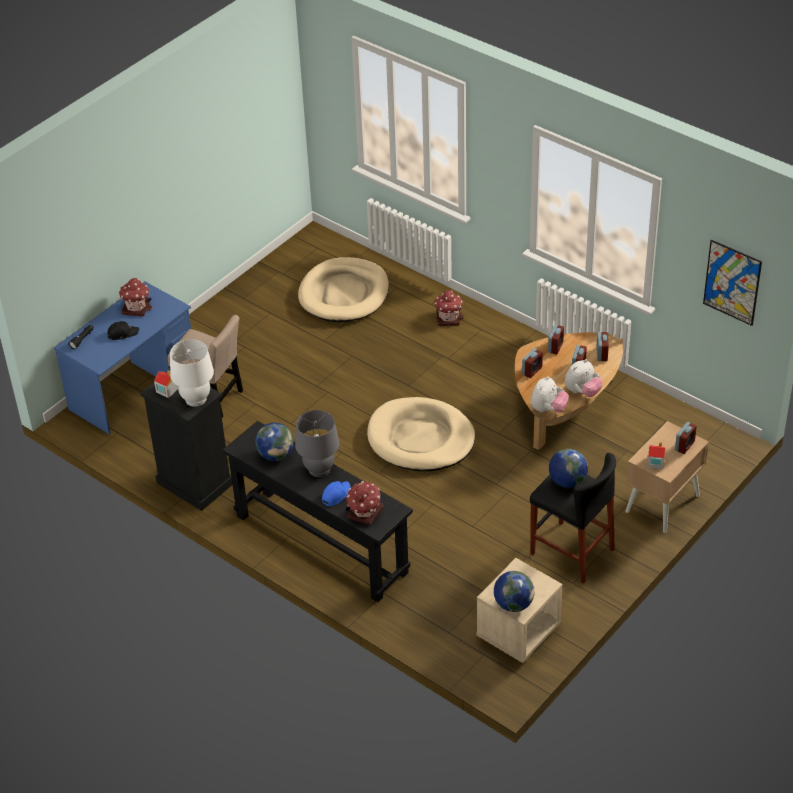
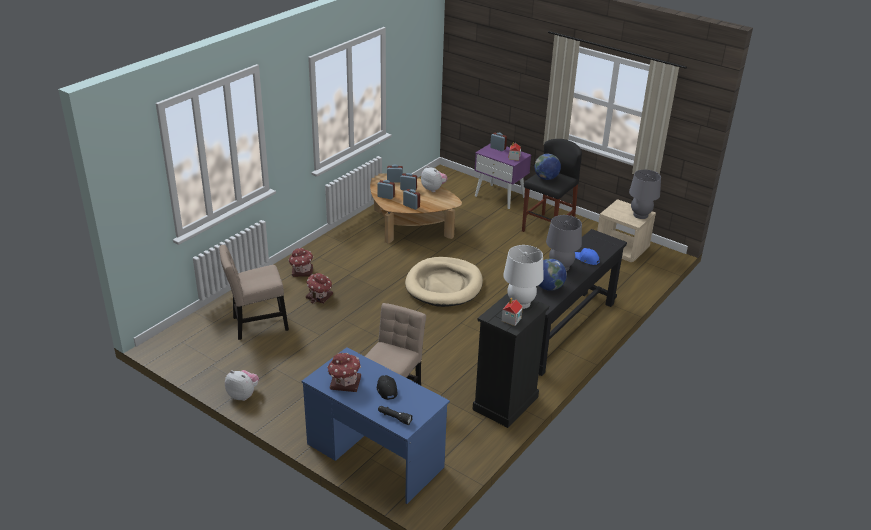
camera: 95 degrees left, 10 degrees down
(344, 294) = (257, 325): beige dog bed -> beige chair
(364, 513) = (601, 247): toy house -> toy house (319, 296)
(513, 604) = (640, 215): globe -> grey table lamp
(548, 409) = (451, 201): plush toy -> plush toy (243, 395)
(662, 504) = (500, 196): beige nightstand -> purple nightstand
(732, 282) = (423, 67): picture -> none

